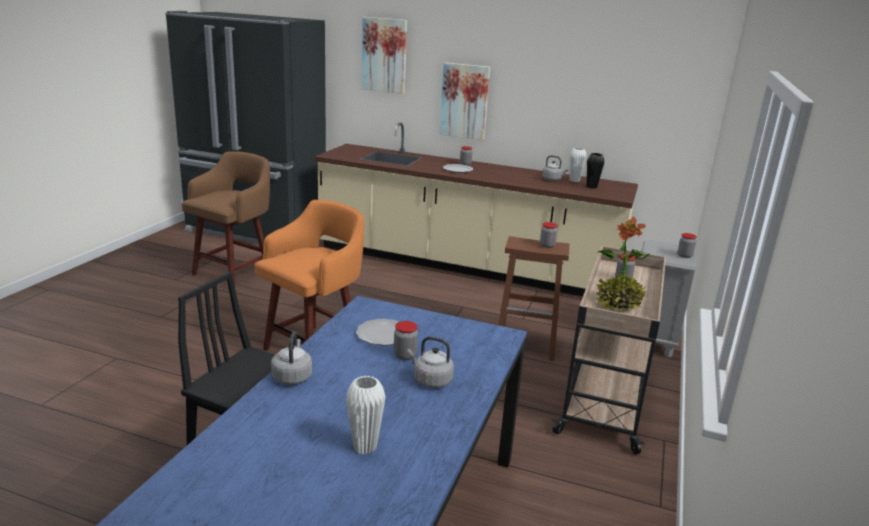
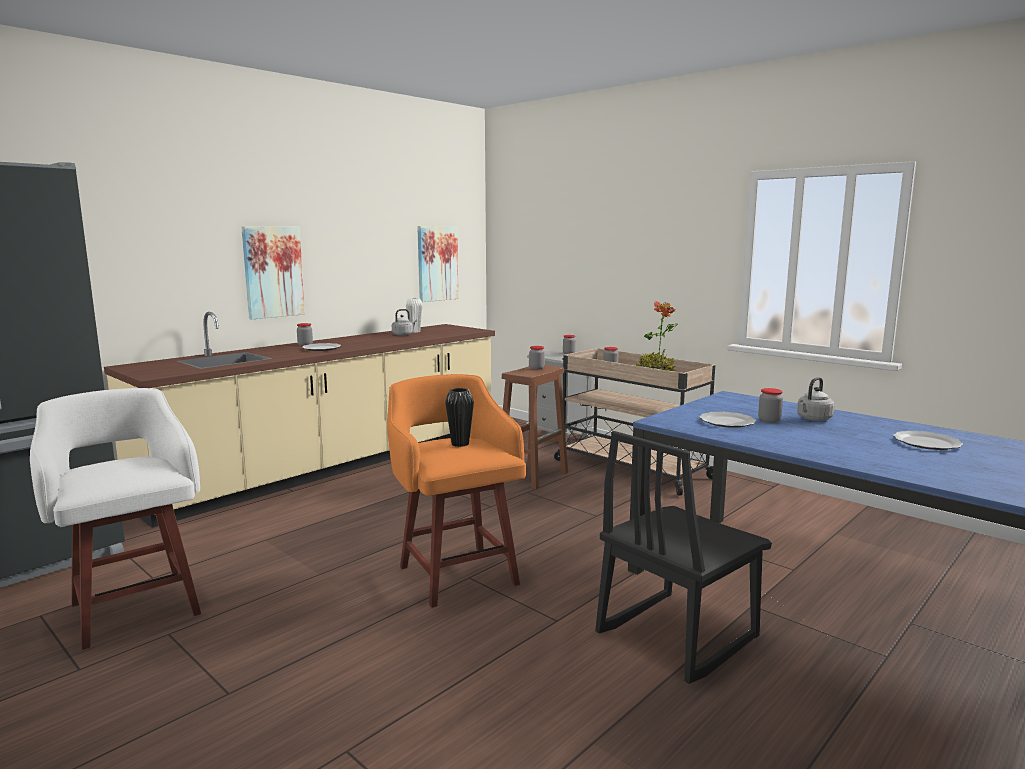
camera: 65 degrees left, 10 degrees down
(234, 271) = (134, 606): brown stool -> white stool
(292, 376) = (816, 453): grey kettle -> none
(364, 447) = (926, 443): white vase -> plate
(384, 55) = (151, 224): picture -> picture (437, 263)
(591, 187) = (439, 331): black vase -> black vase (460, 444)

